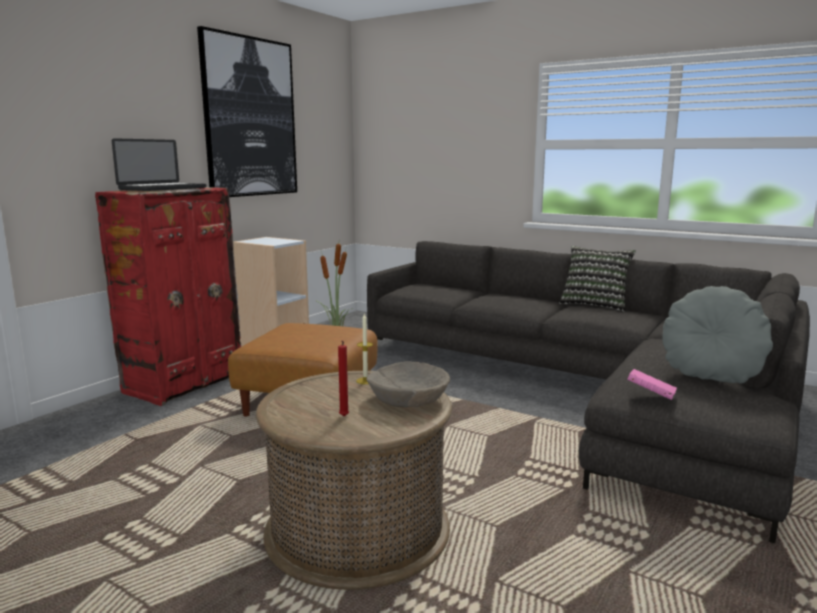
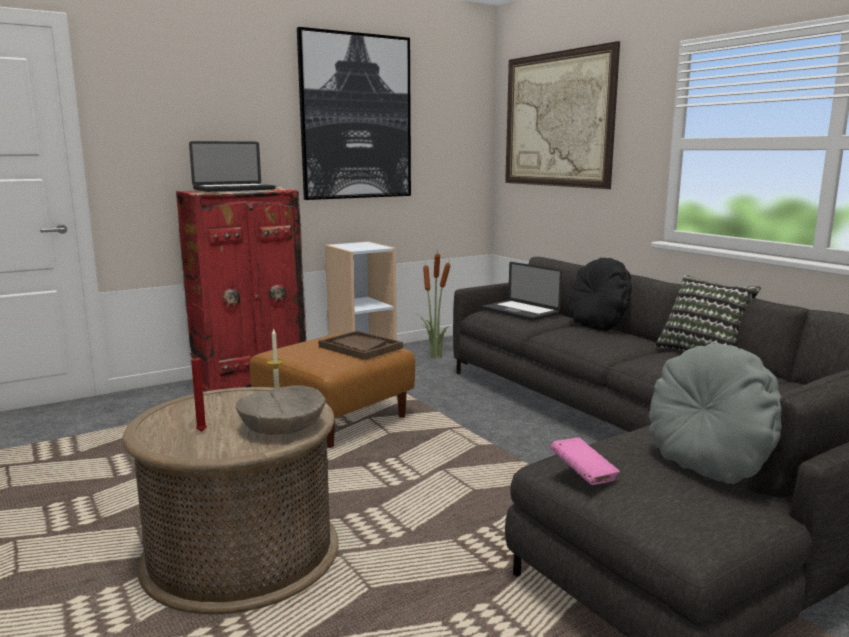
camera: 25 degrees right, 0 degrees up
(329, 332) = (360, 347): none -> brown tray
(422, 124) = (557, 120): none -> picture
(428, 288) = (520, 312): none -> laptop
(501, 294) = (597, 327): none -> black pillow

